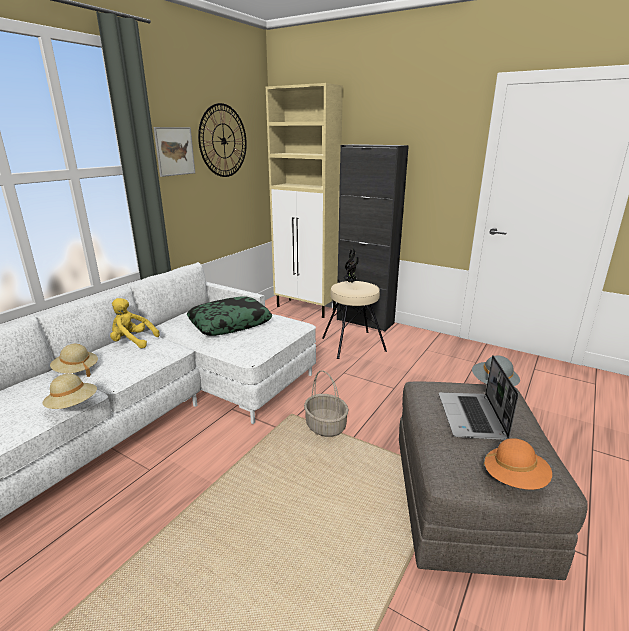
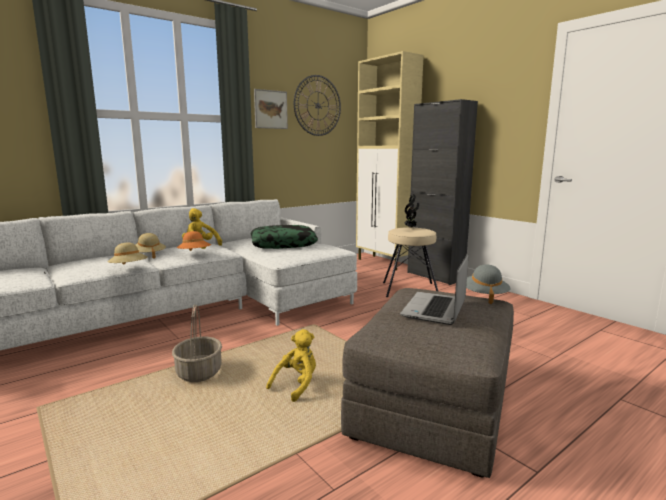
camera: 20 degrees right, 10 degrees down
(325, 426) = (337, 336): basket -> basket (198, 372)
(328, 508) = (296, 385): none -> yellow plush toy
(514, 479) = (432, 346): orange hat -> orange hat (194, 254)

